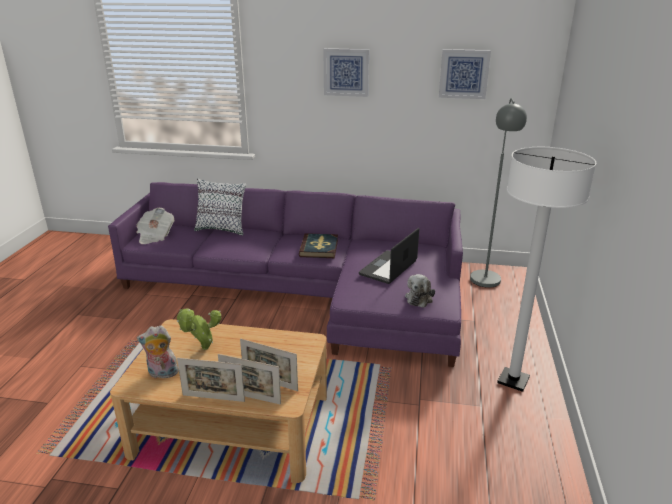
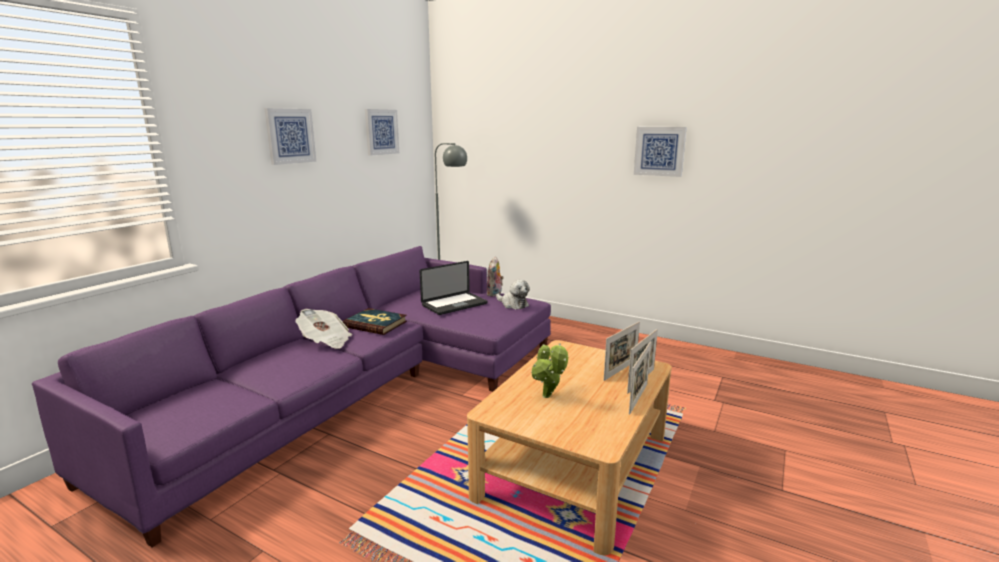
camera: 70 degrees left, 10 degrees down
(155, 236) = (168, 422): newspaper -> newspaper (325, 341)
(162, 374) = (586, 424): plush toy -> plush toy (495, 294)
(221, 230) = (238, 369): white pillow -> none
(388, 268) = (454, 304): laptop -> laptop turned 90 degrees counterclockwise
(513, 380) = (572, 333): white floor lamp -> none
(642, 194) = (659, 151): none -> picture

